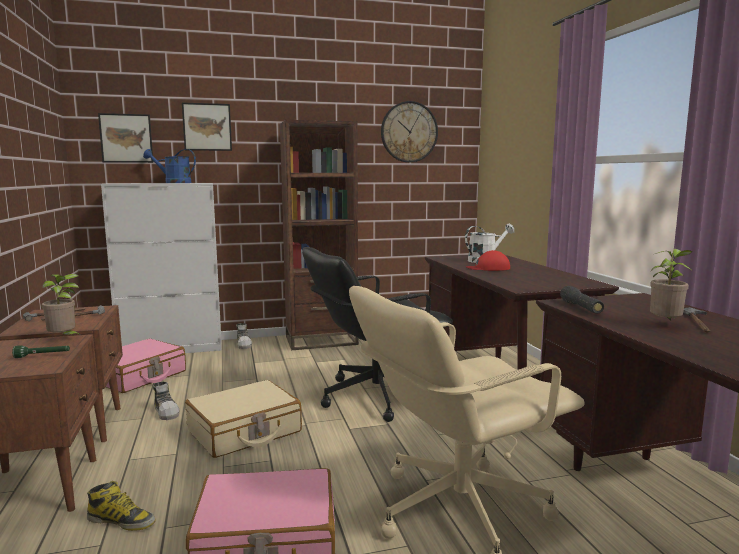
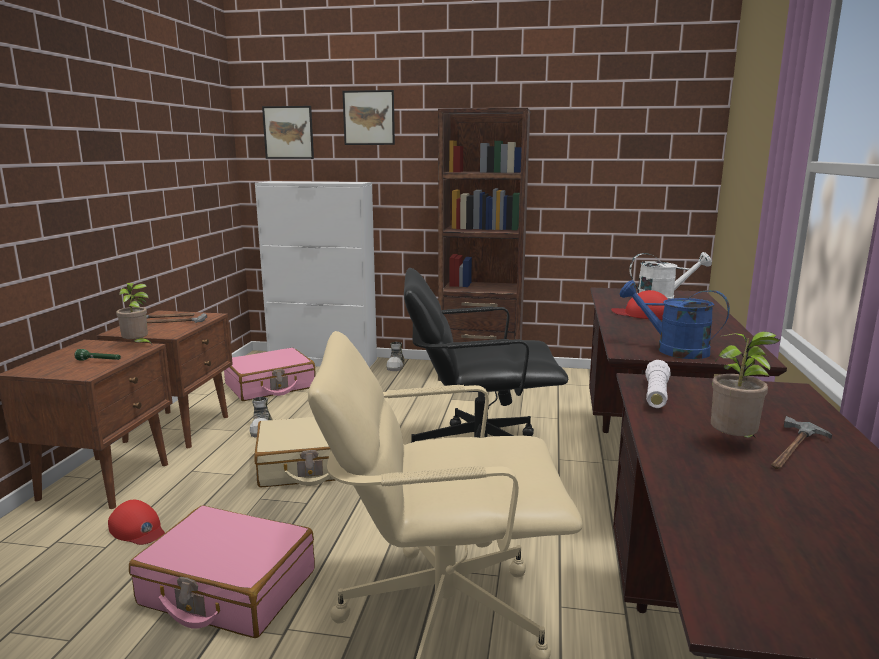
camera: 25 degrees right, 5 degrees up
(122, 521) = (137, 529): boot -> red cap
(173, 183) = (328, 182): blue watering can -> blue watering can (672, 350)
(409, 132) = (618, 116): wall clock -> none
(581, 308) = (656, 395): black flashlight -> white flashlight

